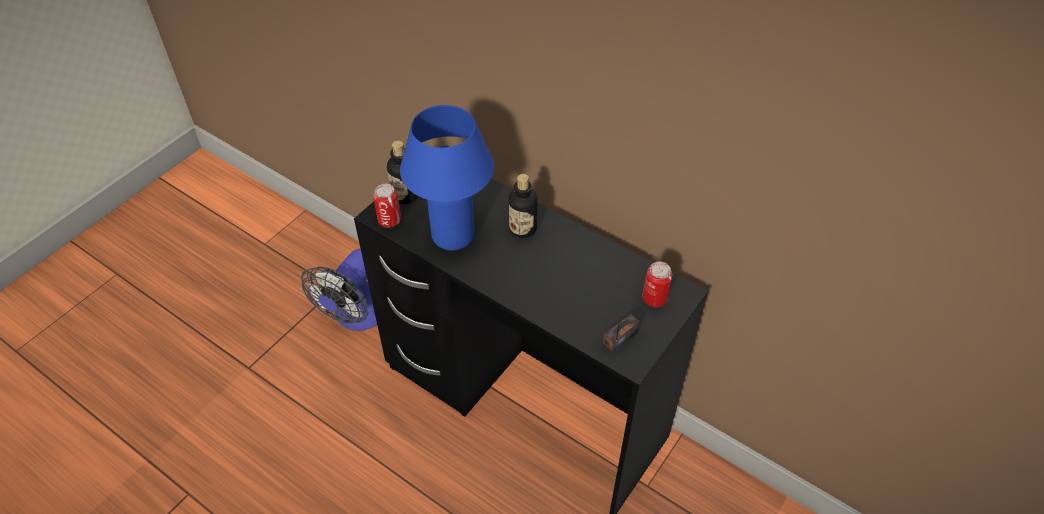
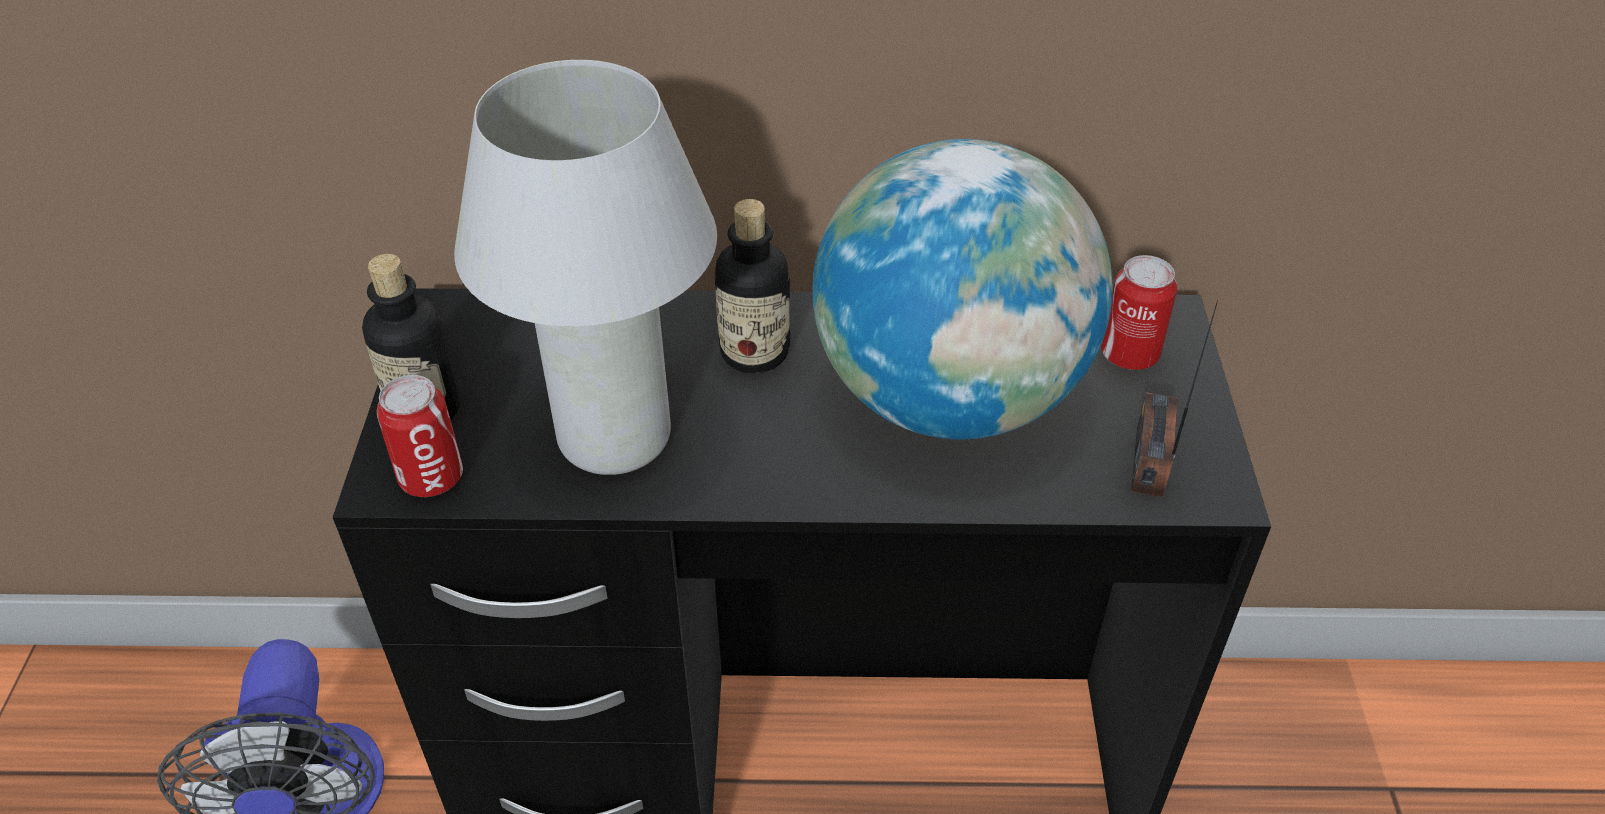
camera: 35 degrees left, 5 degrees down
(453, 235) = (615, 437): blue table lamp -> white table lamp
(573, 279) = (949, 397): none -> globe

